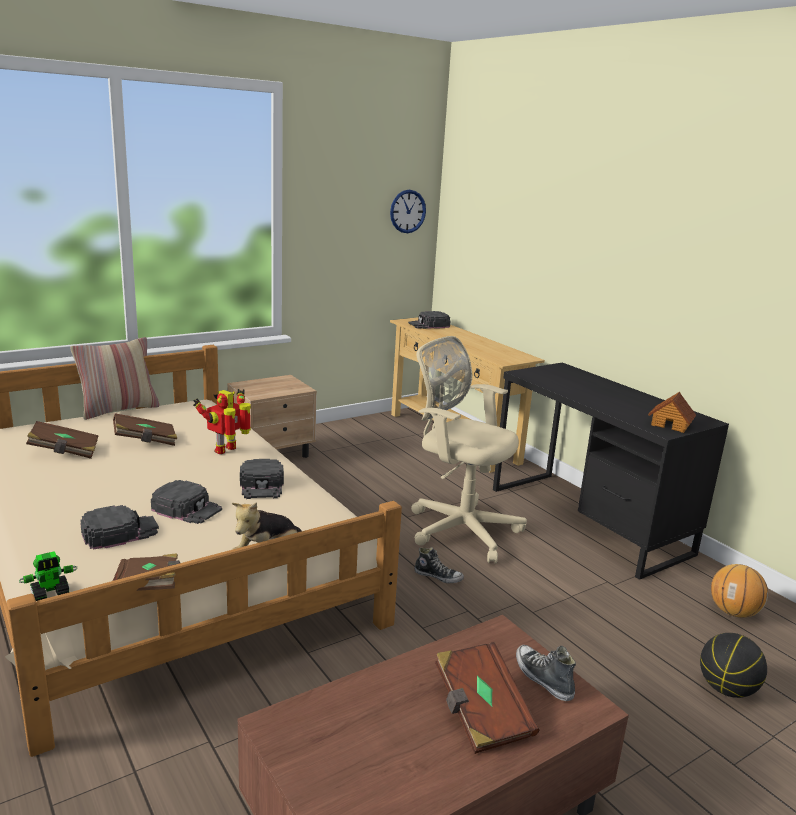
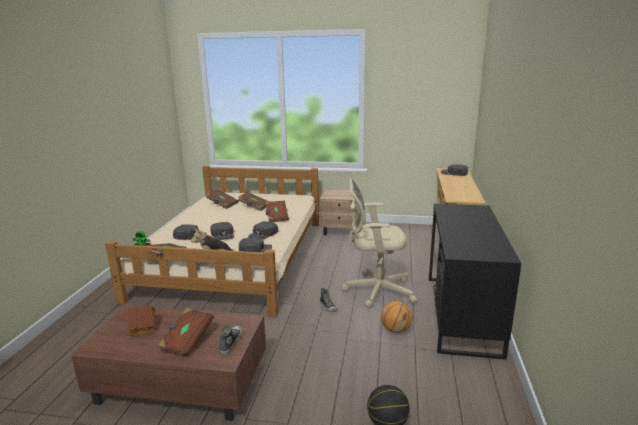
camera: 45 degrees right, 0 degrees up
(119, 410) = (269, 193): pillow -> none
(227, 450) = (276, 217): toy robot -> brown book
(302, 516) = (255, 249): none -> black cap
(407, 211) = (452, 100): wall clock -> none
(459, 528) = (375, 290): beige office chair -> beige office chair turned 75 degrees counterclockwise
(670, 424) = (471, 252): toy house -> toy house (143, 327)
(733, 612) = (470, 396): basketball -> basketball (396, 330)

